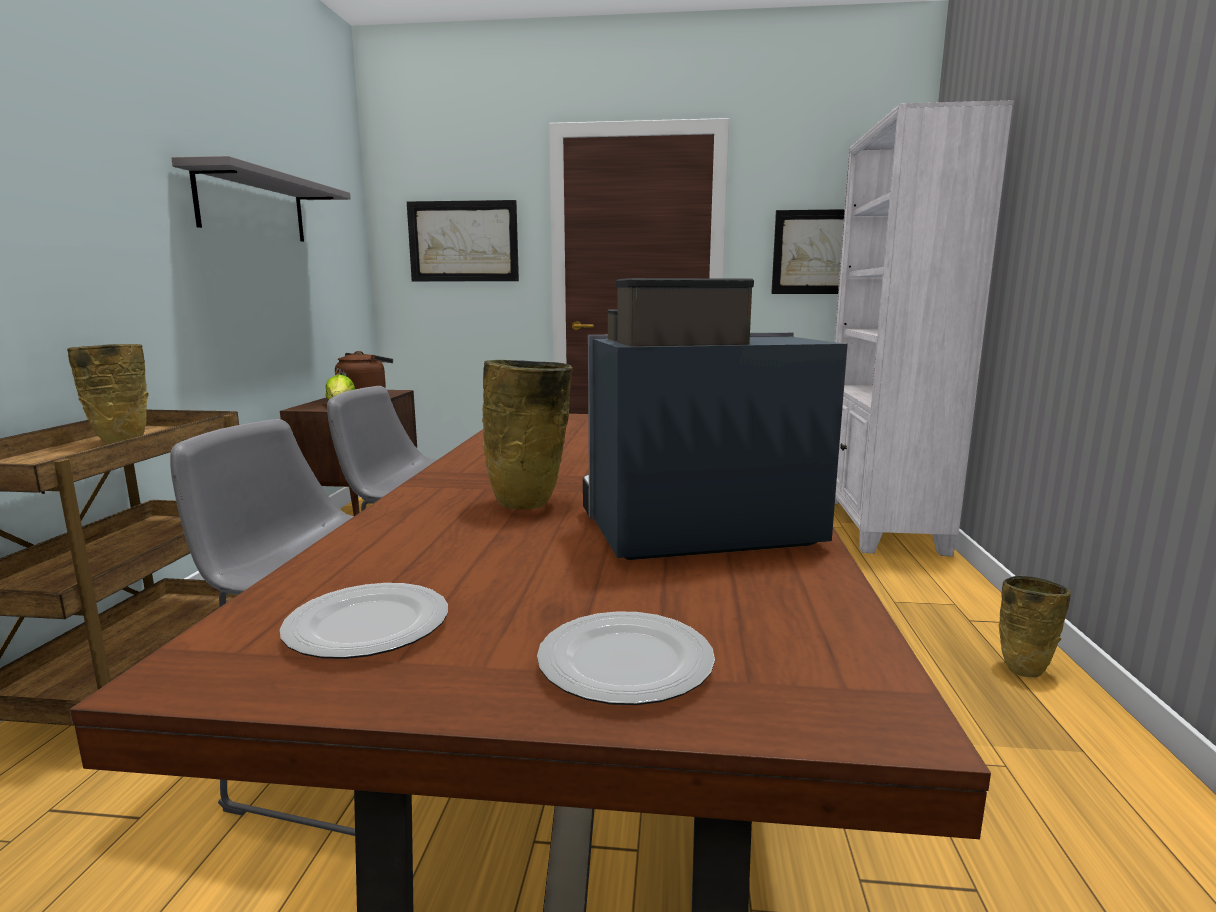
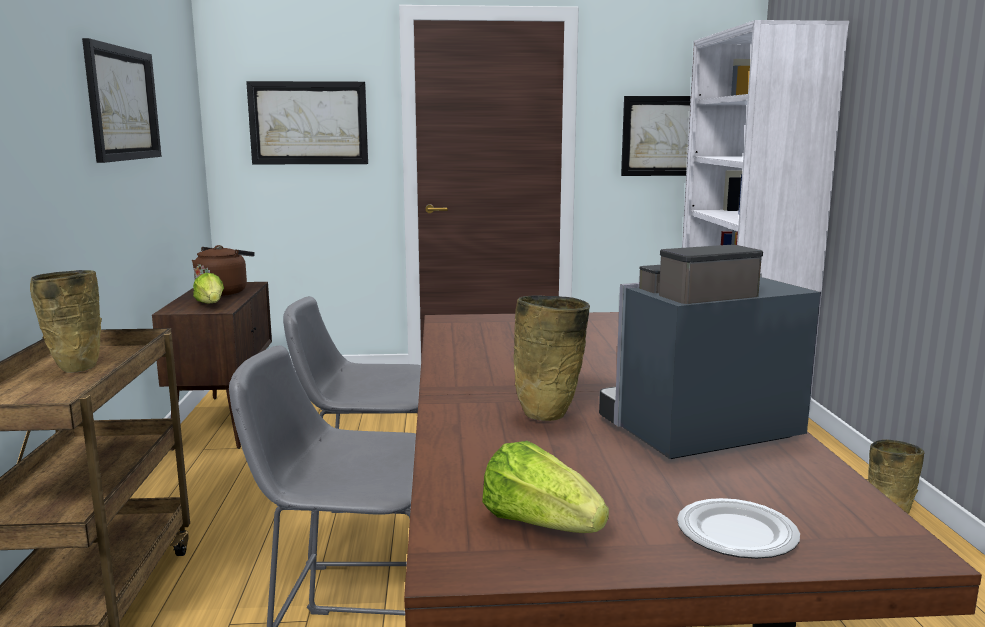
camera: 10 degrees left, 0 degrees up
(252, 206) = (122, 104): grey shelf -> picture
(369, 627) = (539, 524): plate -> lettuce

